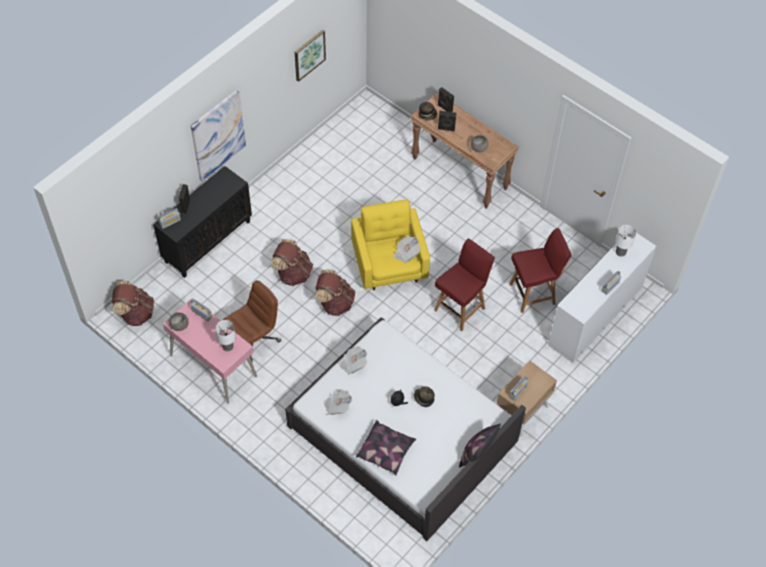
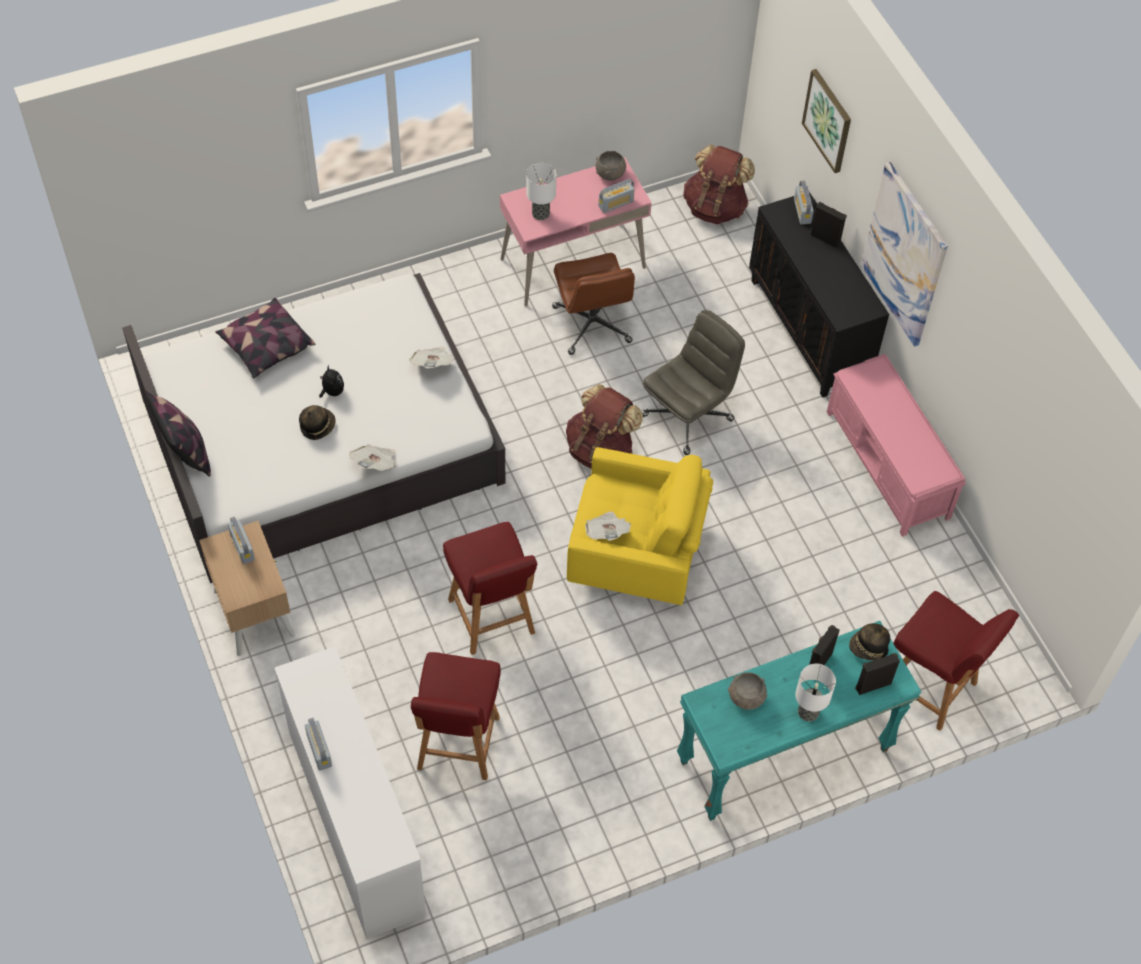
camera: 115 degrees right, 0 degrees up
(278, 183) = (888, 465): none -> pink bench
(293, 273) = (687, 416): brown backpack -> grey office chair
(309, 55) = (1034, 430): picture -> picture (828, 120)
(337, 406) = (375, 319): newspaper -> newspaper (376, 464)
(393, 133) = (931, 688): none -> red chair
(460, 173) = (784, 757): brown console table -> turquoise console table
(620, 252) = (379, 810): table lamp -> table lamp (808, 711)

